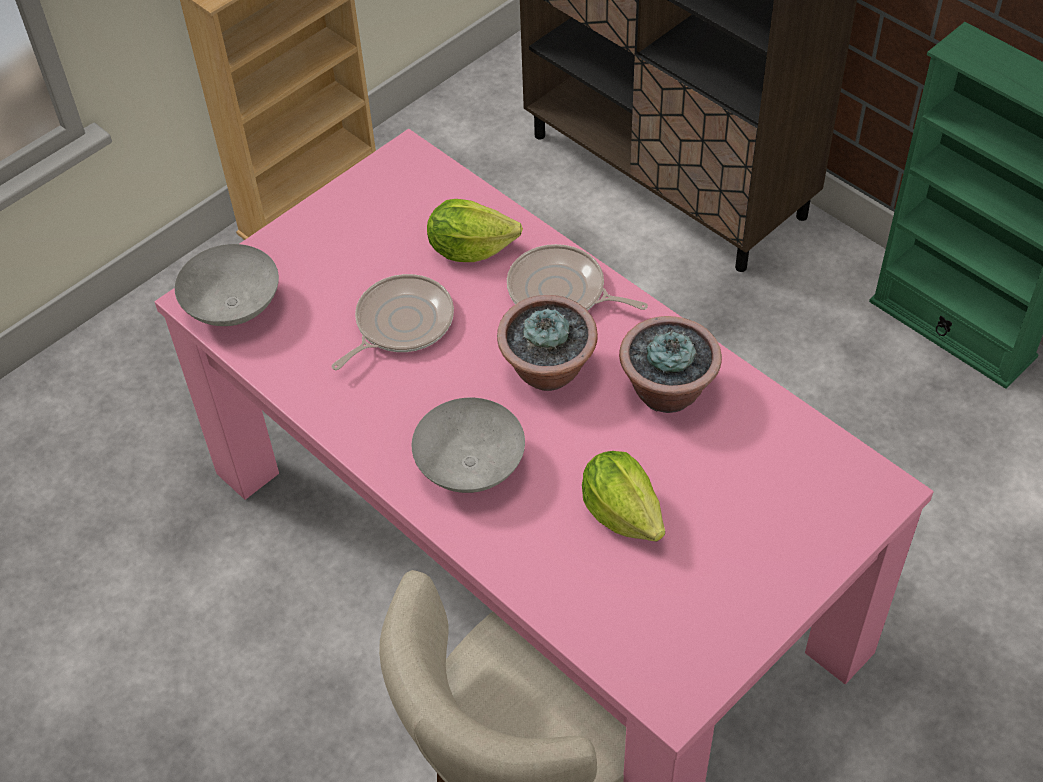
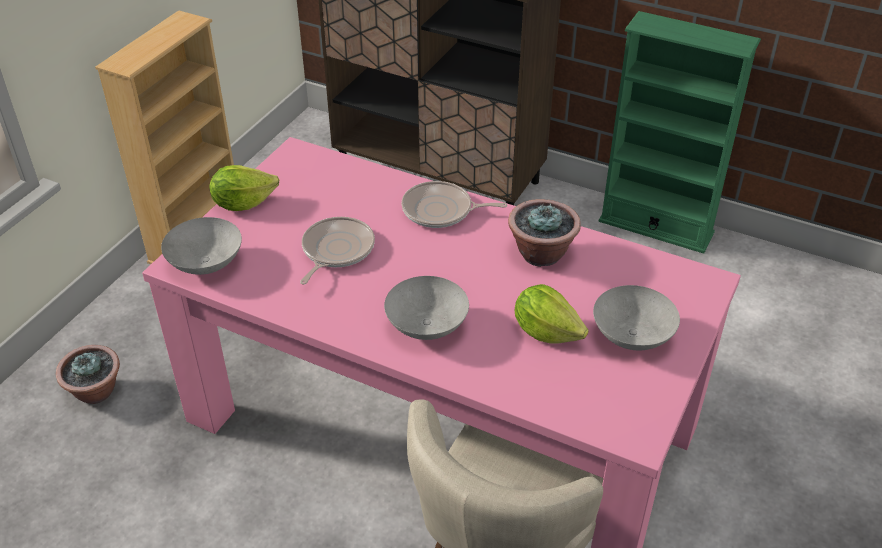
camera: 20 degrees left, 10 degrees down
(470, 249) = (365, 197): lettuce -> lettuce (243, 203)
(548, 372) = (454, 258): potted plant -> potted plant (96, 392)
(732, 551) = (632, 338): none -> grey bowl

